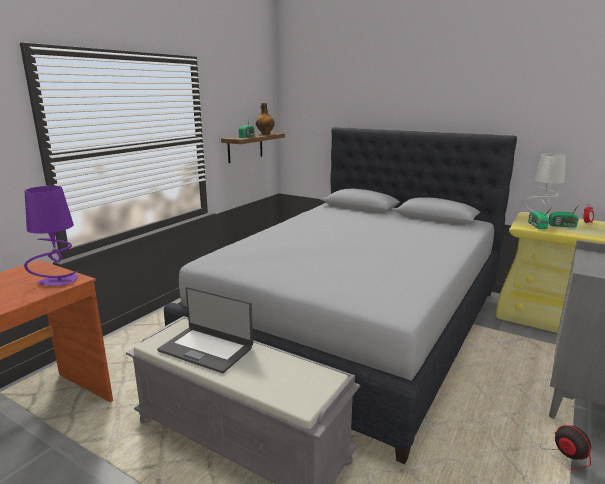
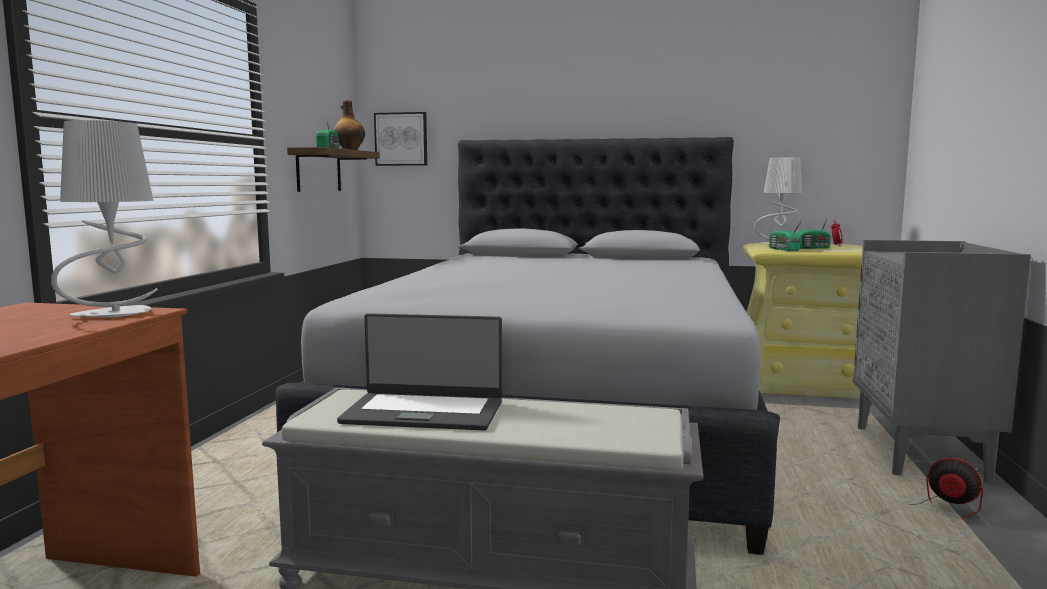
camera: 20 degrees left, 10 degrees down
(58, 282) = (114, 314): purple table lamp -> grey table lamp
(301, 123) = (401, 139): none -> picture

